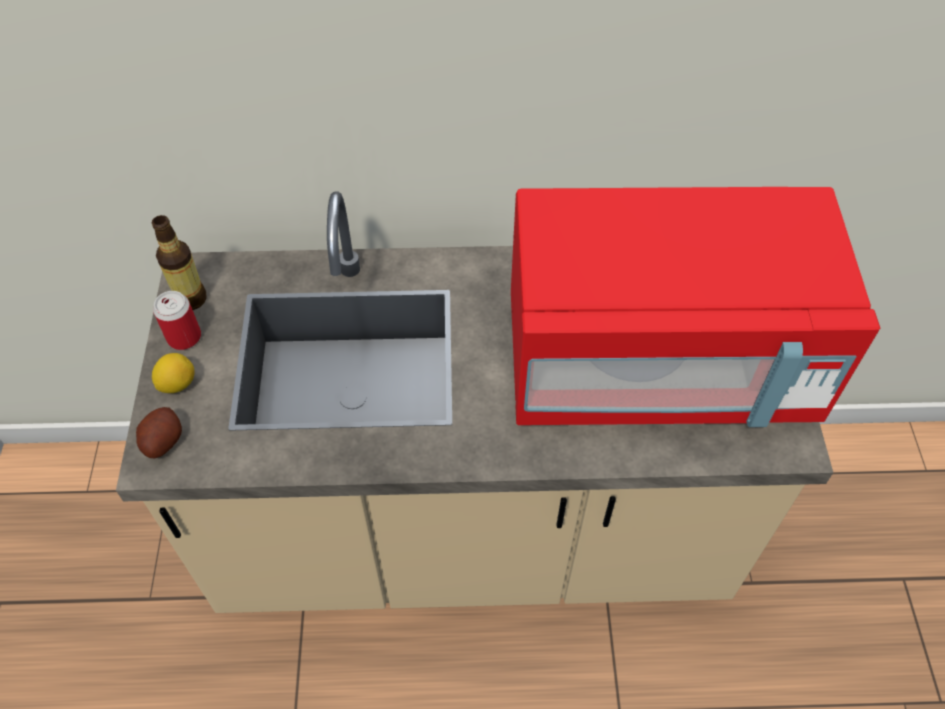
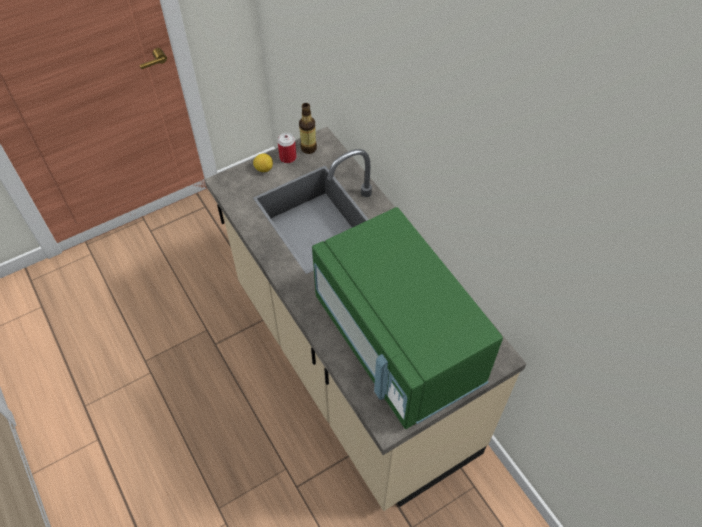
camera: 60 degrees right, 0 degrees up
(162, 441) = (234, 180): potato -> none
(658, 365) = (397, 343): red microwave -> green microwave

